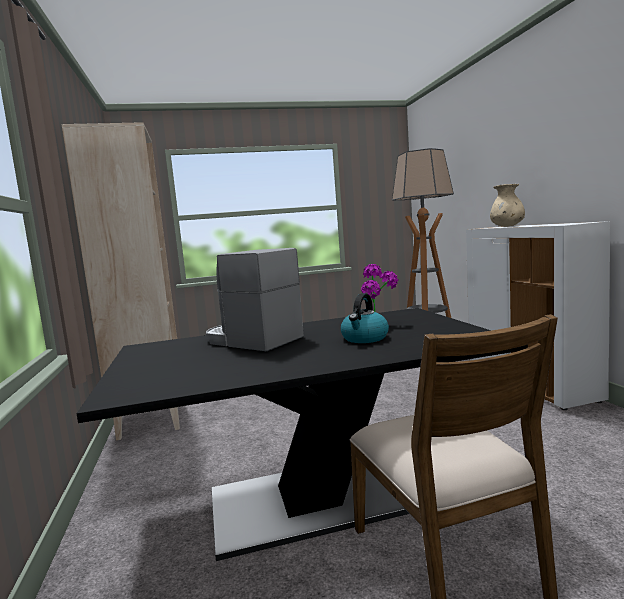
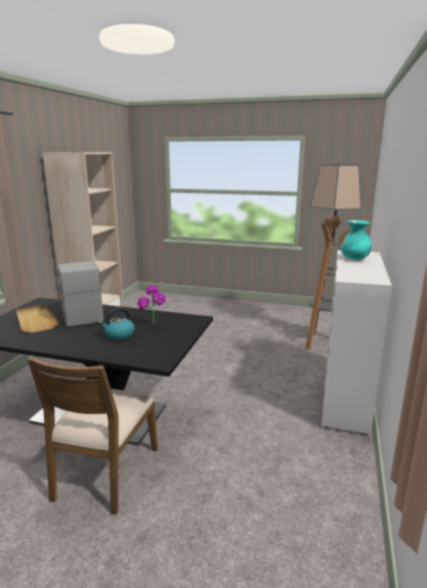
camera: 30 degrees right, 10 degrees up
(193, 359) = (35, 320): none -> beige tray
(507, 226) = (354, 259): beige vase -> turquoise vase

